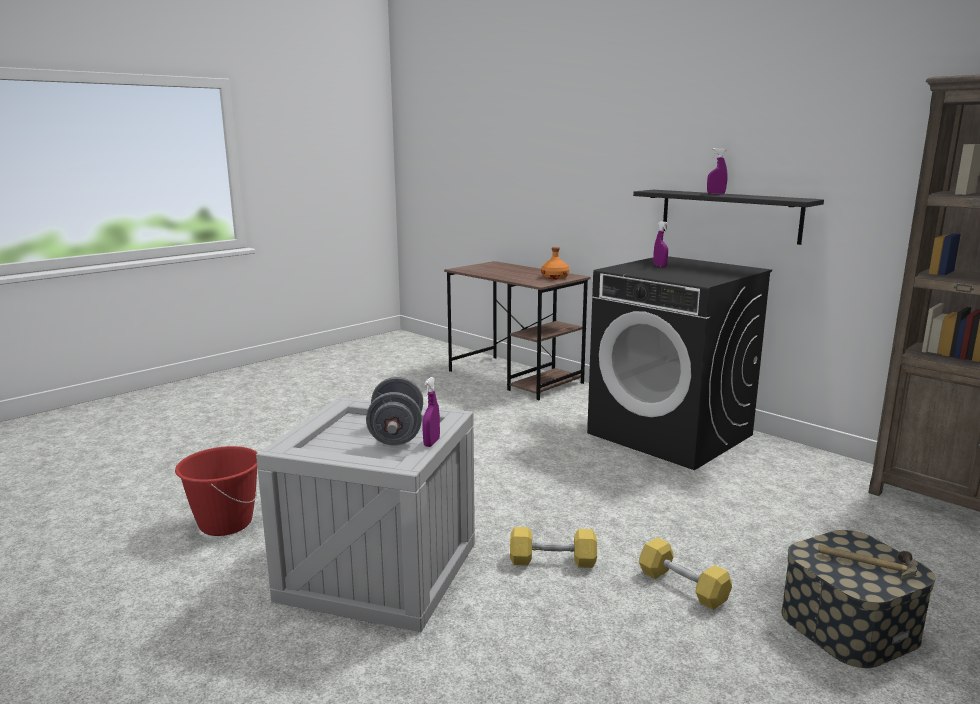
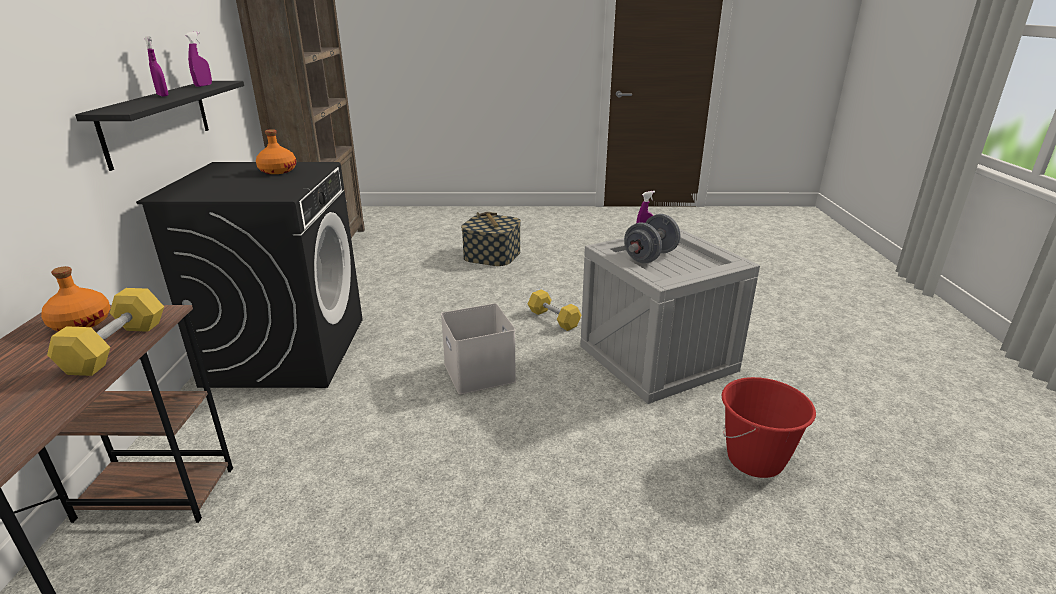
camera: 135 degrees left, 10 degrees up
(515, 483) = (481, 373): none -> white storage box
(660, 266) = (236, 187): purple spray bottle -> purple spray bottle (203, 85)
(682, 587) = (519, 285): yellow dumbbell -> yellow dumbbell (116, 347)
(700, 274) = (277, 171): none -> orange bottle

